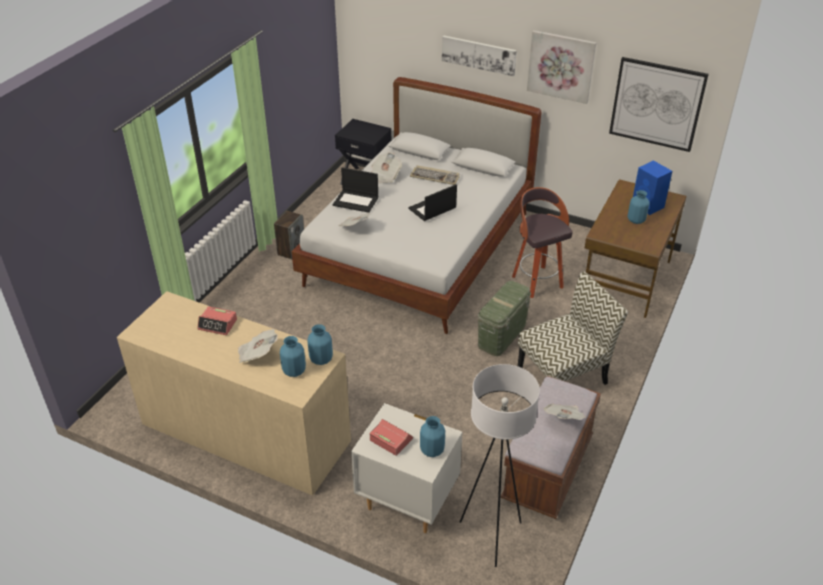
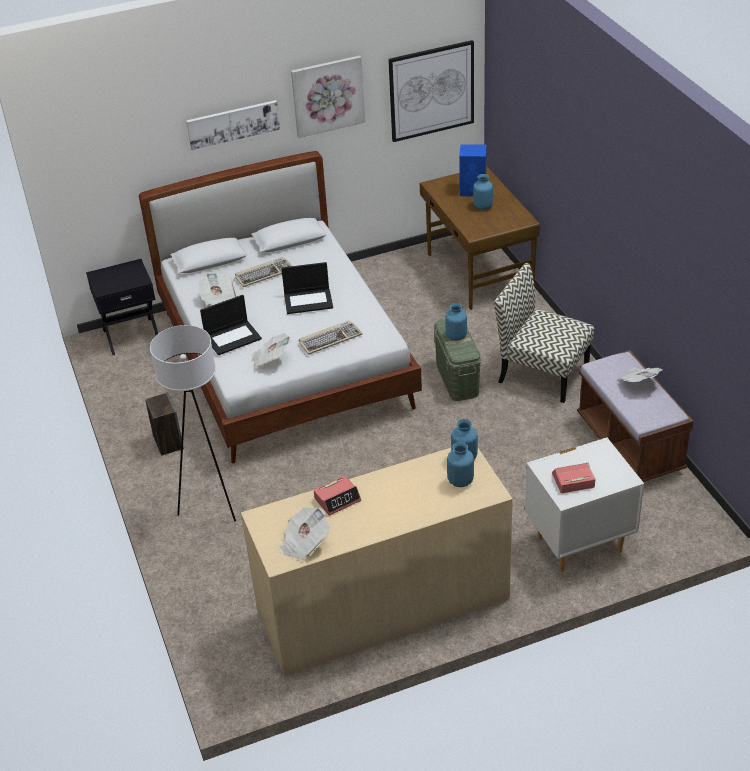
camera: 45 degrees left, 0 degrees up
(257, 354) = (411, 493): newspaper -> newspaper (304, 543)
(406, 239) = (330, 339): none -> keyboard
(431, 450) = (609, 464): blue vase -> blue vase (456, 336)
(432, 209) = (309, 301): laptop -> laptop turned 105 degrees counterclockwise
(491, 536) = (662, 515): white floor lamp -> white floor lamp (211, 506)
(536, 281) = (418, 320): stool -> none
(563, 374) = (541, 373): chair -> chair turned 75 degrees counterclockwise

